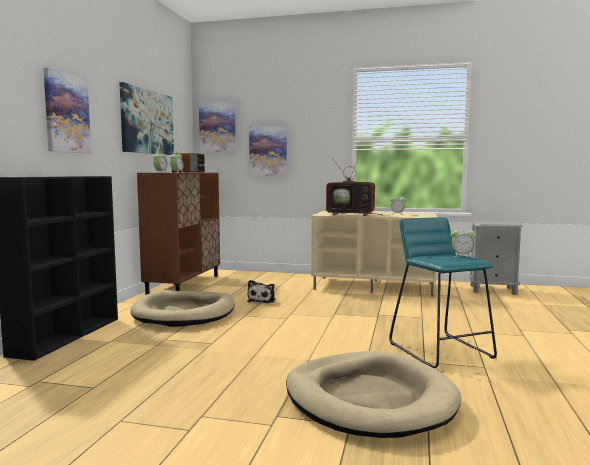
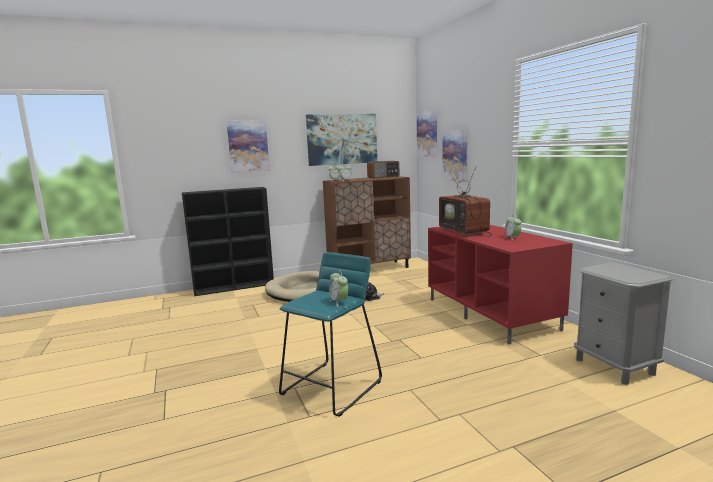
camera: 55 degrees right, 5 degrees up
(369, 399) = (199, 387): beige dog bed -> none
(374, 286) = (491, 314): beige tv stand -> red tv stand

